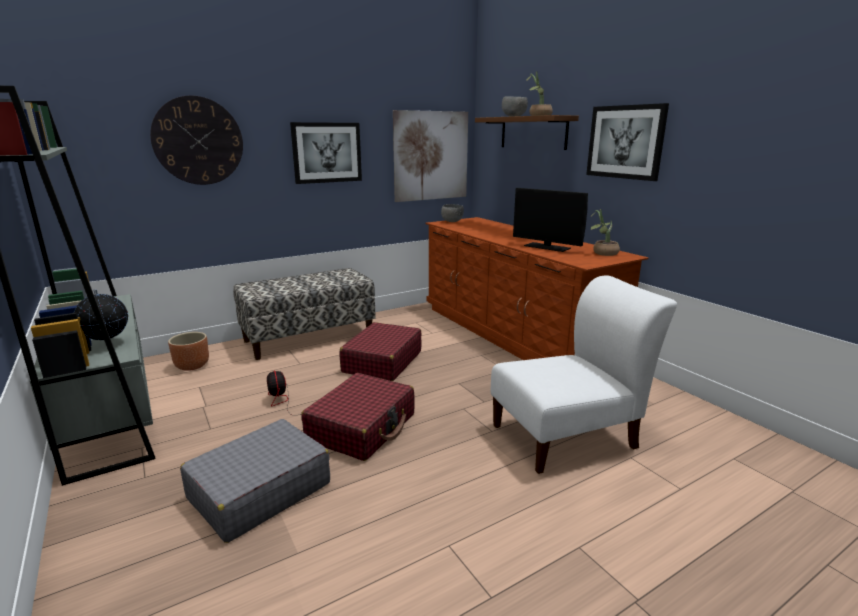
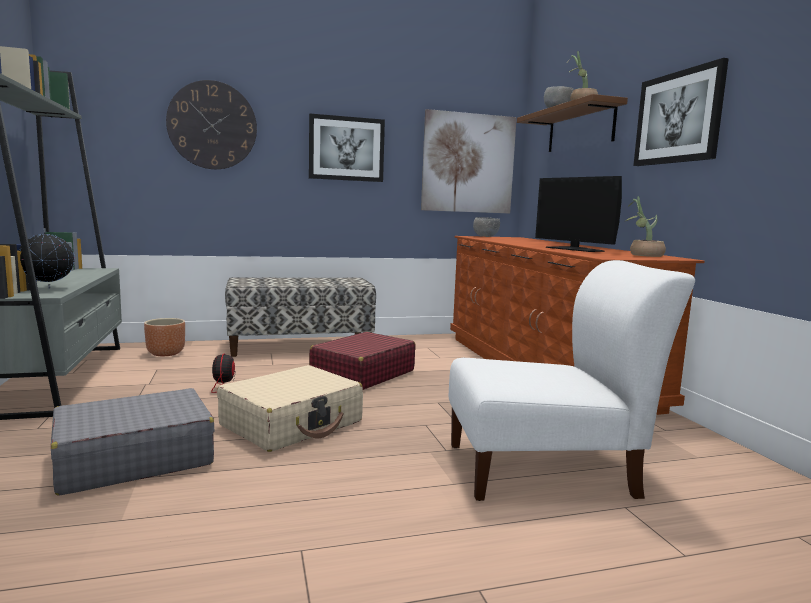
camera: 15 degrees right, 10 degrees down
(362, 427) = (292, 424): red suitcase -> beige suitcase

